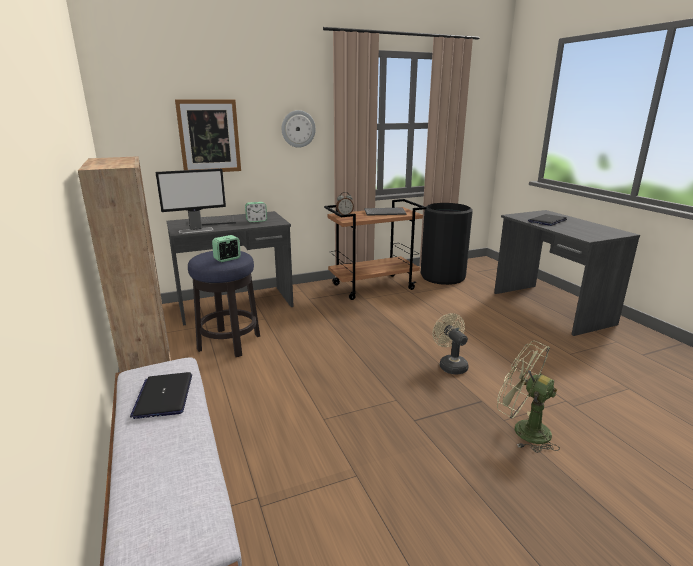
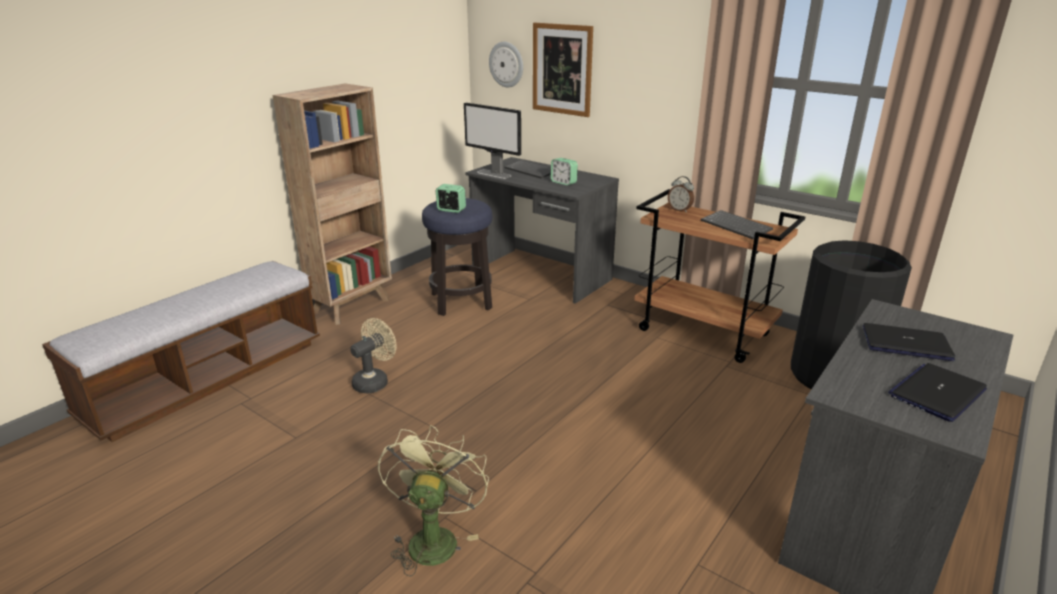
camera: 60 degrees right, 5 degrees up
(164, 396) = (237, 284): laptop -> laptop (937, 393)
(298, 129) = (665, 72): wall clock -> wall clock (506, 64)
(450, 365) = (543, 447): beige fan -> beige fan (374, 381)

